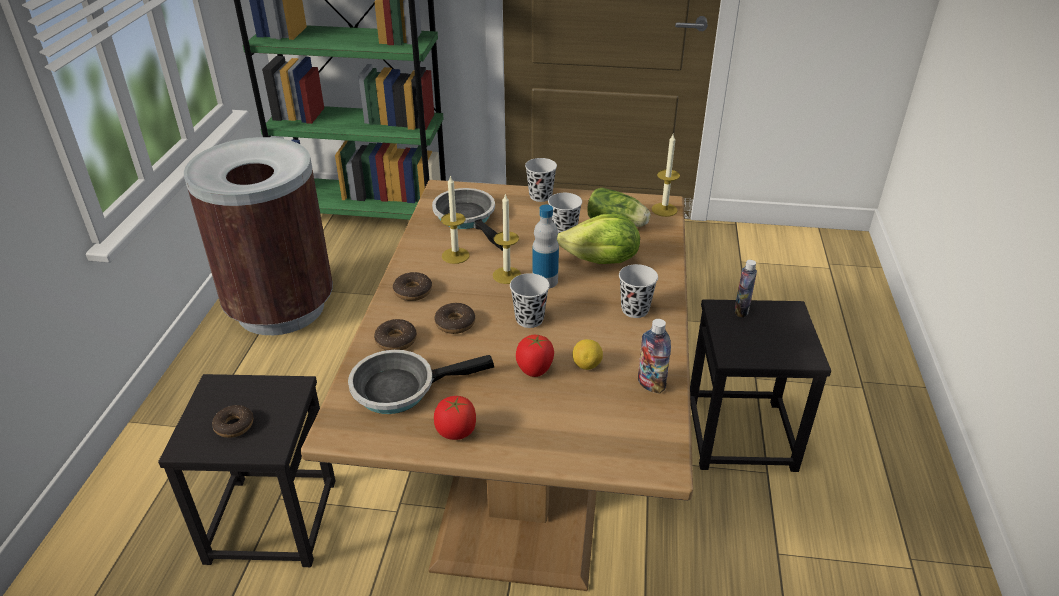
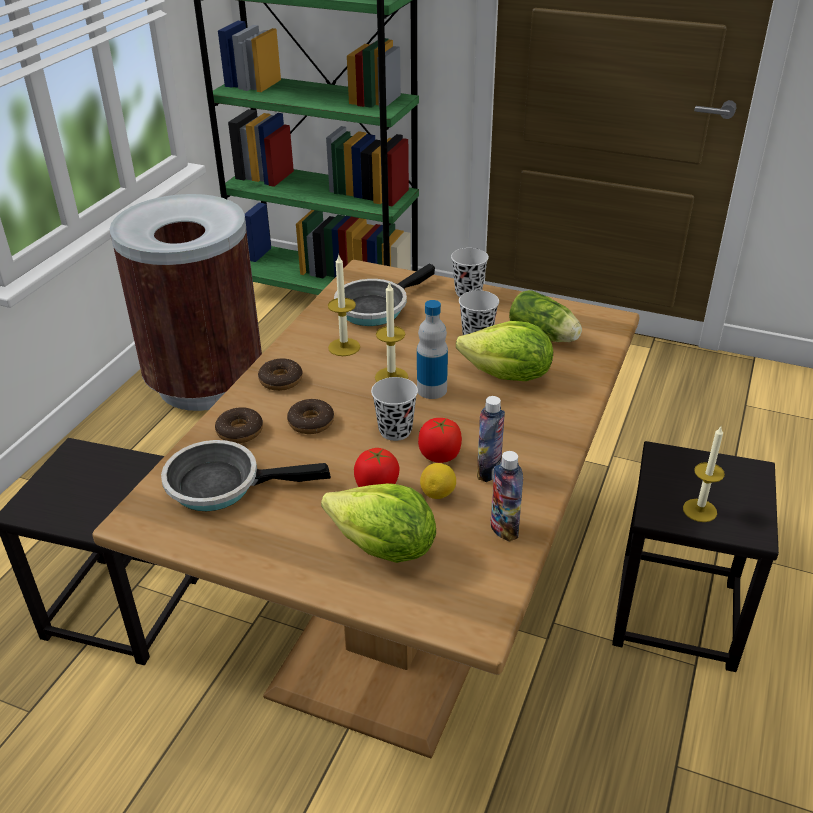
camera: 15 degrees right, 0 degrees up
(234, 426) = (76, 497): donut -> none
(456, 432) = (259, 544): tomato -> tomato (439, 456)
(468, 218) = (375, 307): frying pan -> frying pan turned 120 degrees counterclockwise
(561, 417) = (383, 548): none -> lettuce
(635, 310) = (522, 438): black cup -> none
(664, 209) = (608, 326): candle -> candle (699, 510)
(741, 311) = (688, 462): bottle -> bottle (488, 471)

